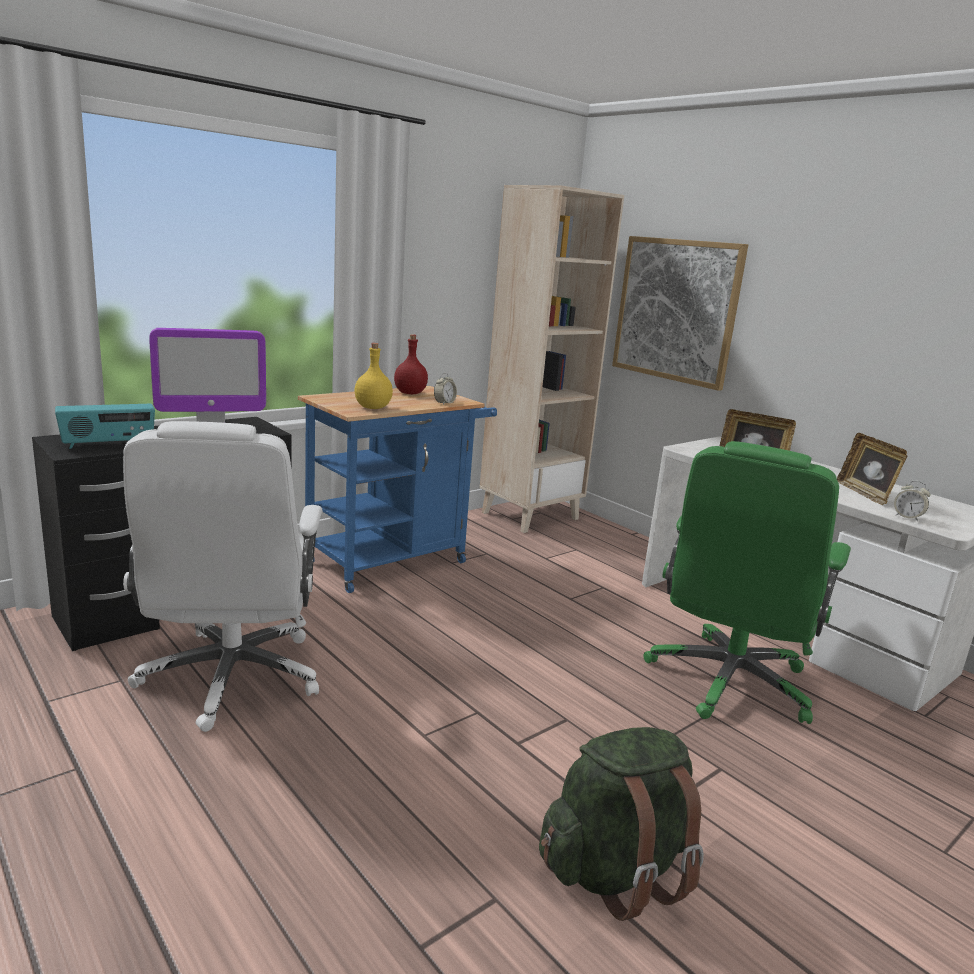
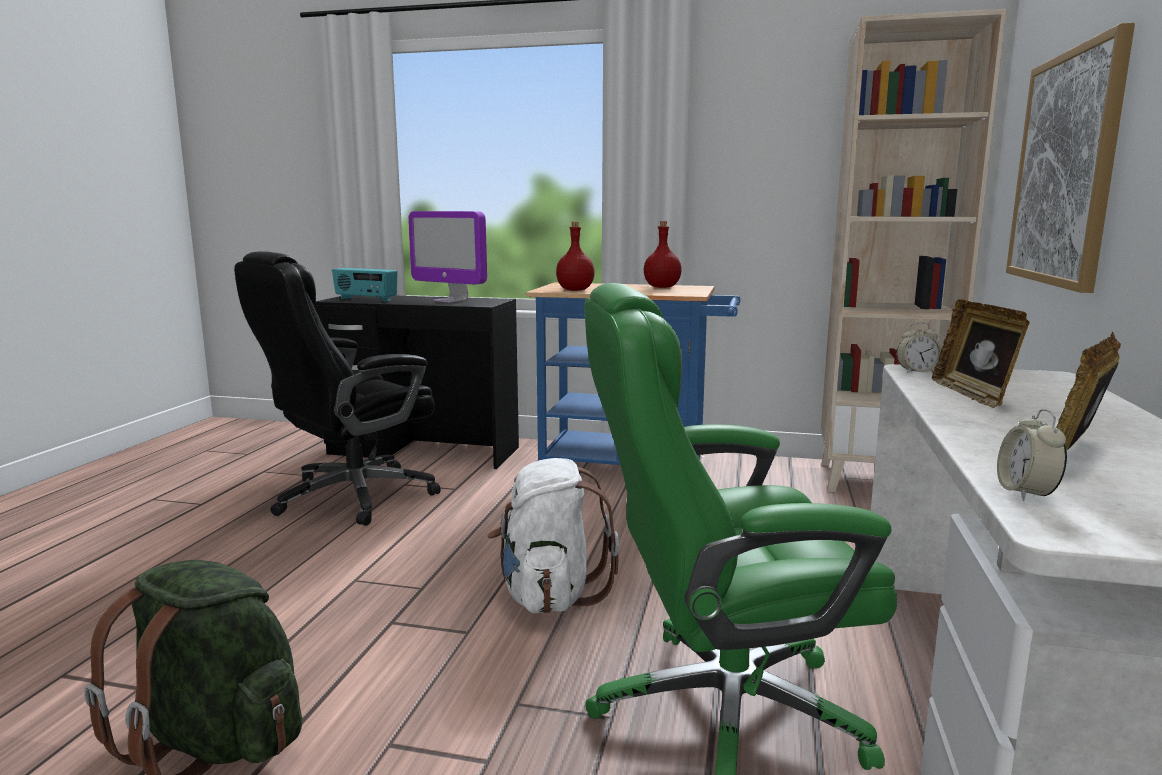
camera: 55 degrees right, 5 degrees down
(231, 678) = (351, 497): white office chair -> black office chair
(372, 407) = (575, 290): yellow bottle -> red bottle
(444, 403) = (660, 293): alarm clock -> alarm clock (917, 372)
(549, 671) = (549, 595): none -> white backpack

